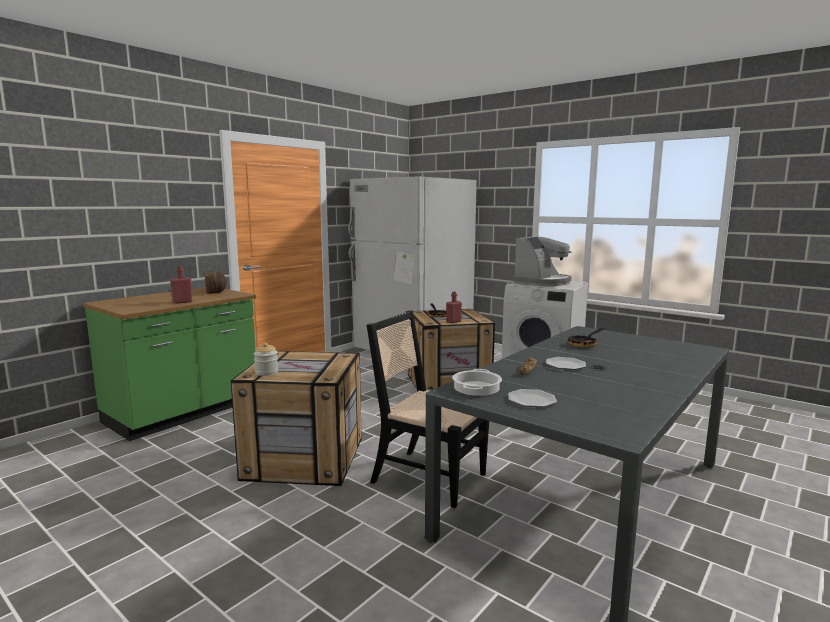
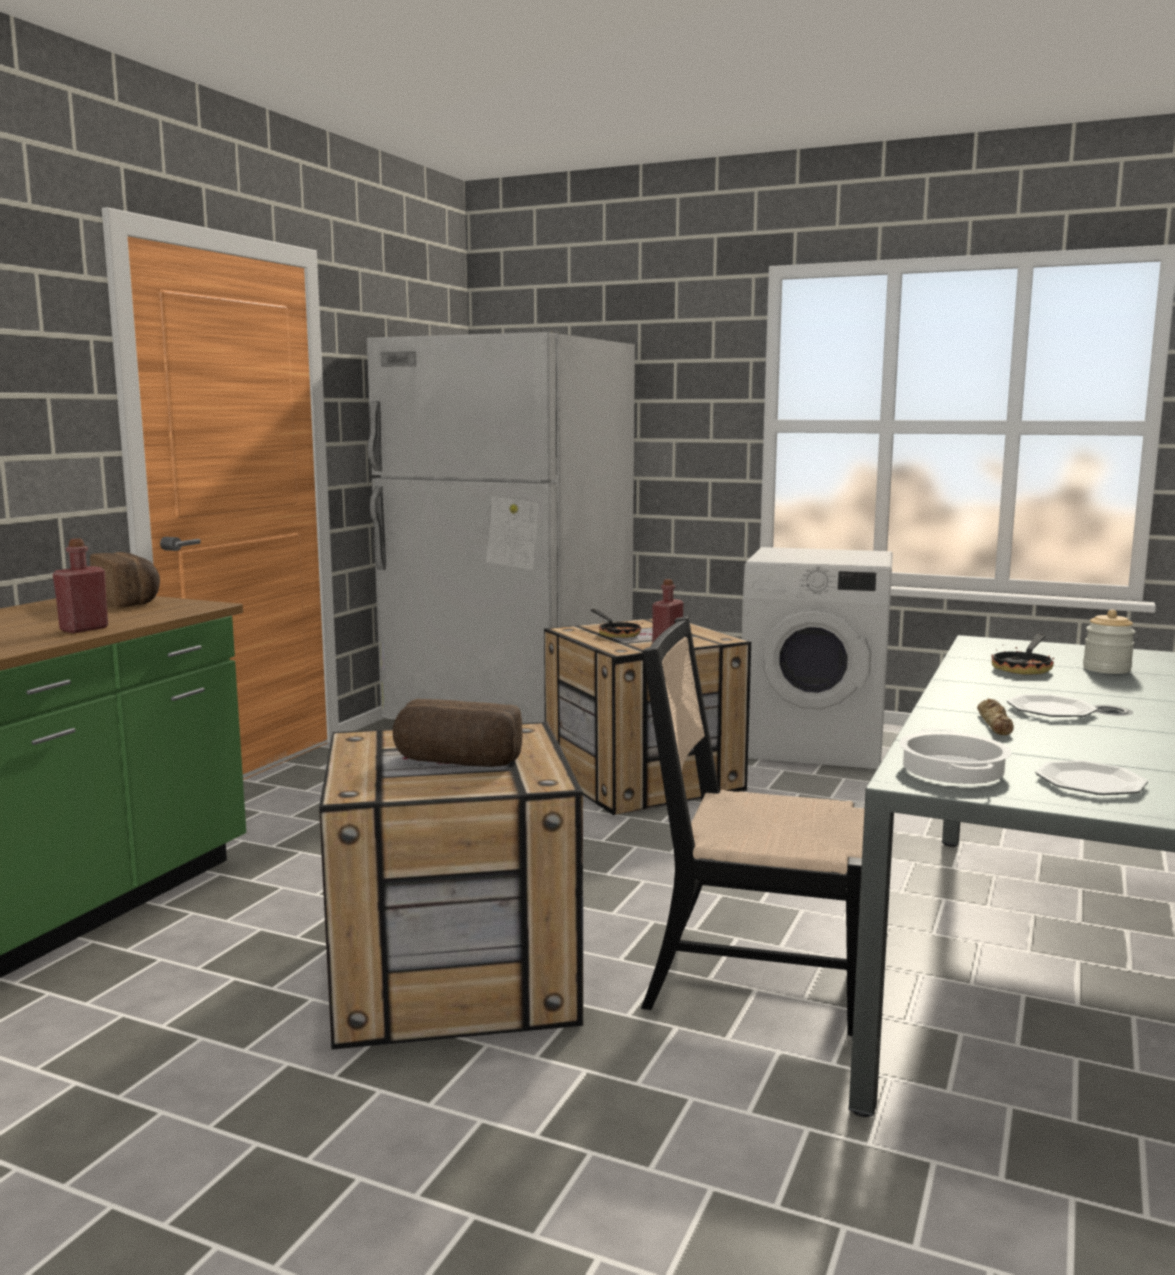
camera: 15 degrees left, 0 degrees up
(266, 372) = (386, 781): jar -> jar (1106, 669)
(302, 367) = (456, 762): none -> bread
(542, 282) = (811, 555): coffee machine -> none

